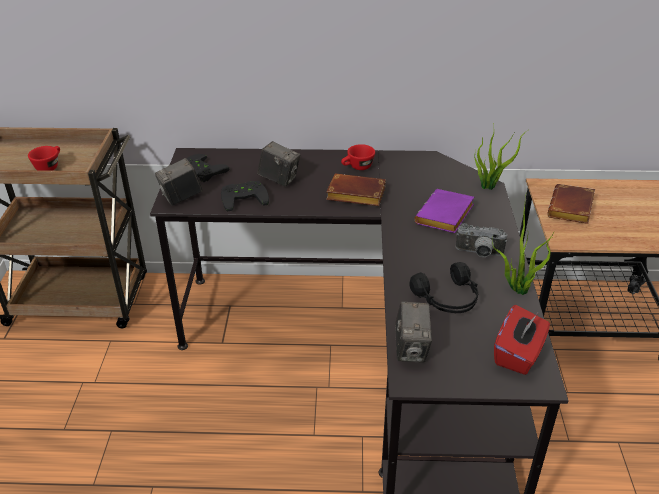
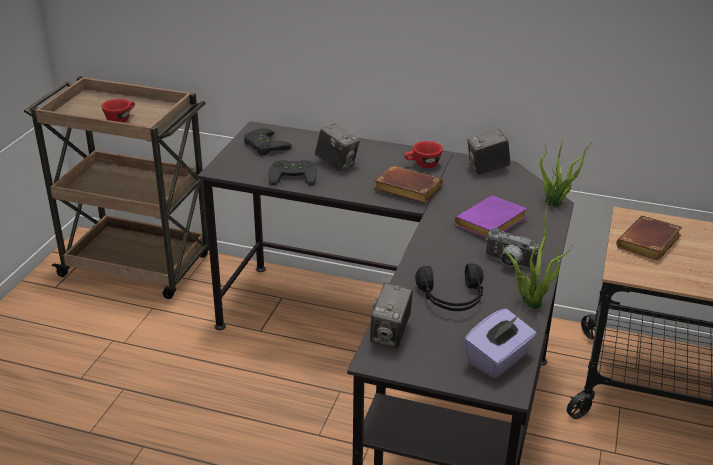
camera: 15 degrees right, 5 degrees down
(181, 197) = (233, 166): camera -> camera (487, 169)
(518, 354) = (498, 360): red tissue box -> purple tissue box

